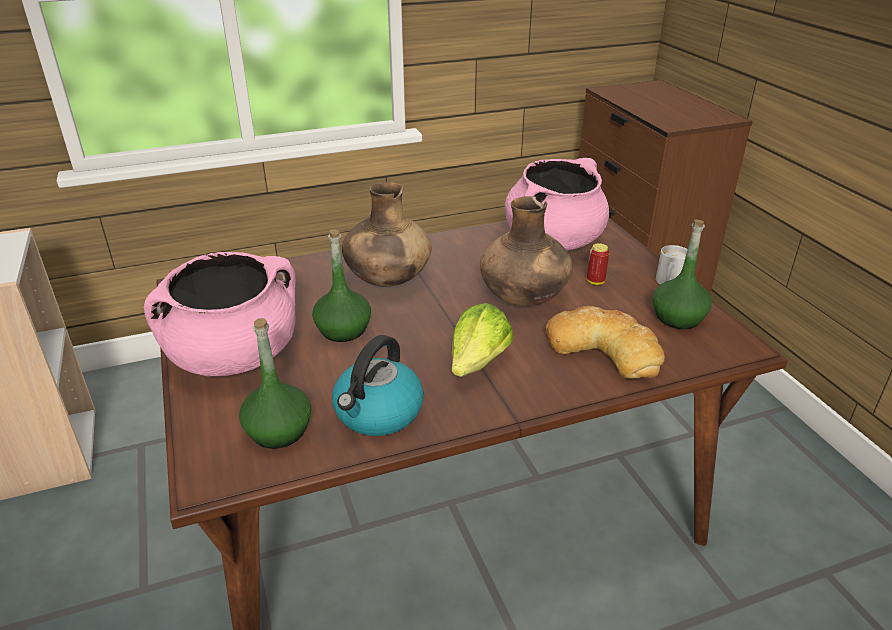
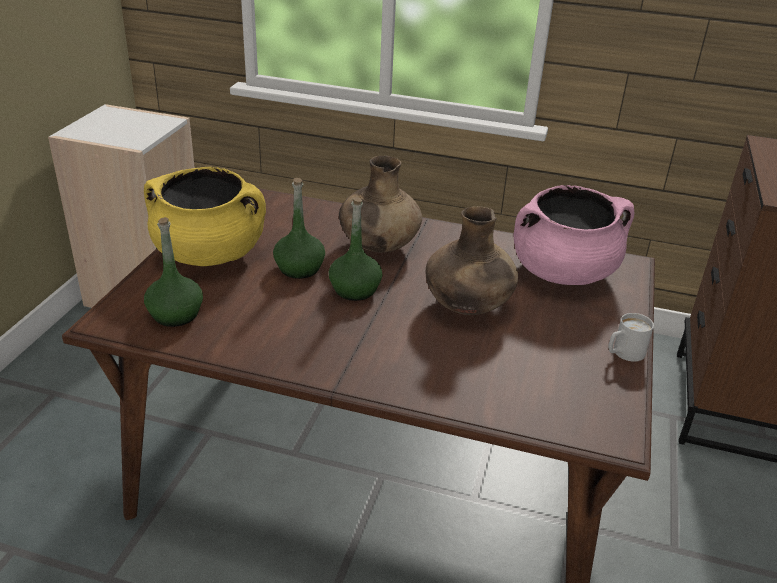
camera: 35 degrees right, 0 degrees up
(234, 356) = (210, 254): pink cooking pot -> yellow cooking pot
(378, 413) = (248, 335): kettle -> none
(478, 362) = (363, 336): lettuce -> none
(595, 282) = (552, 321): can -> none
(604, 348) = (480, 376): bread -> none
(678, 317) = (588, 384): green bottle -> green bottle (355, 290)

